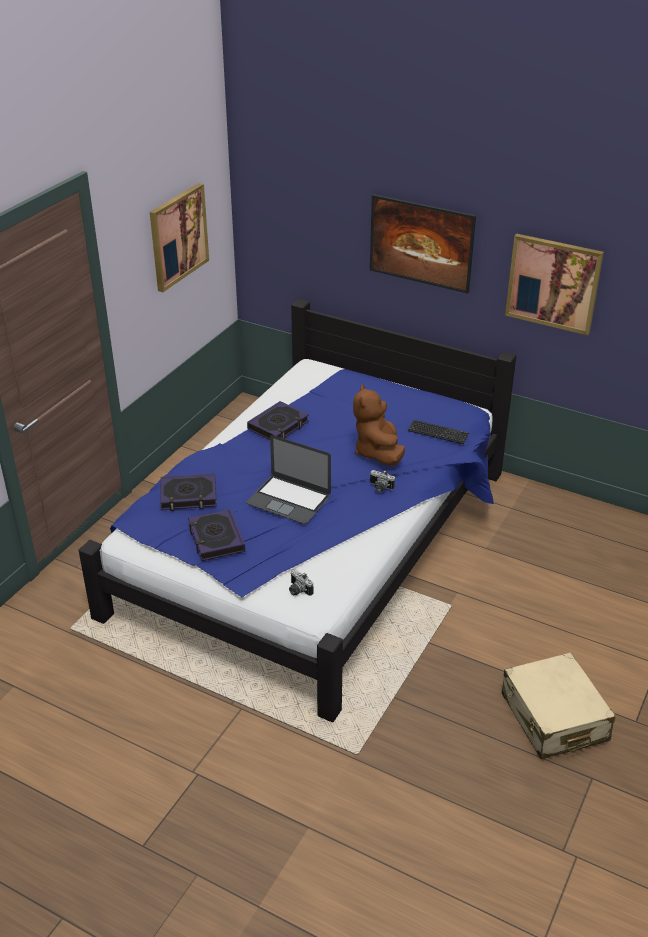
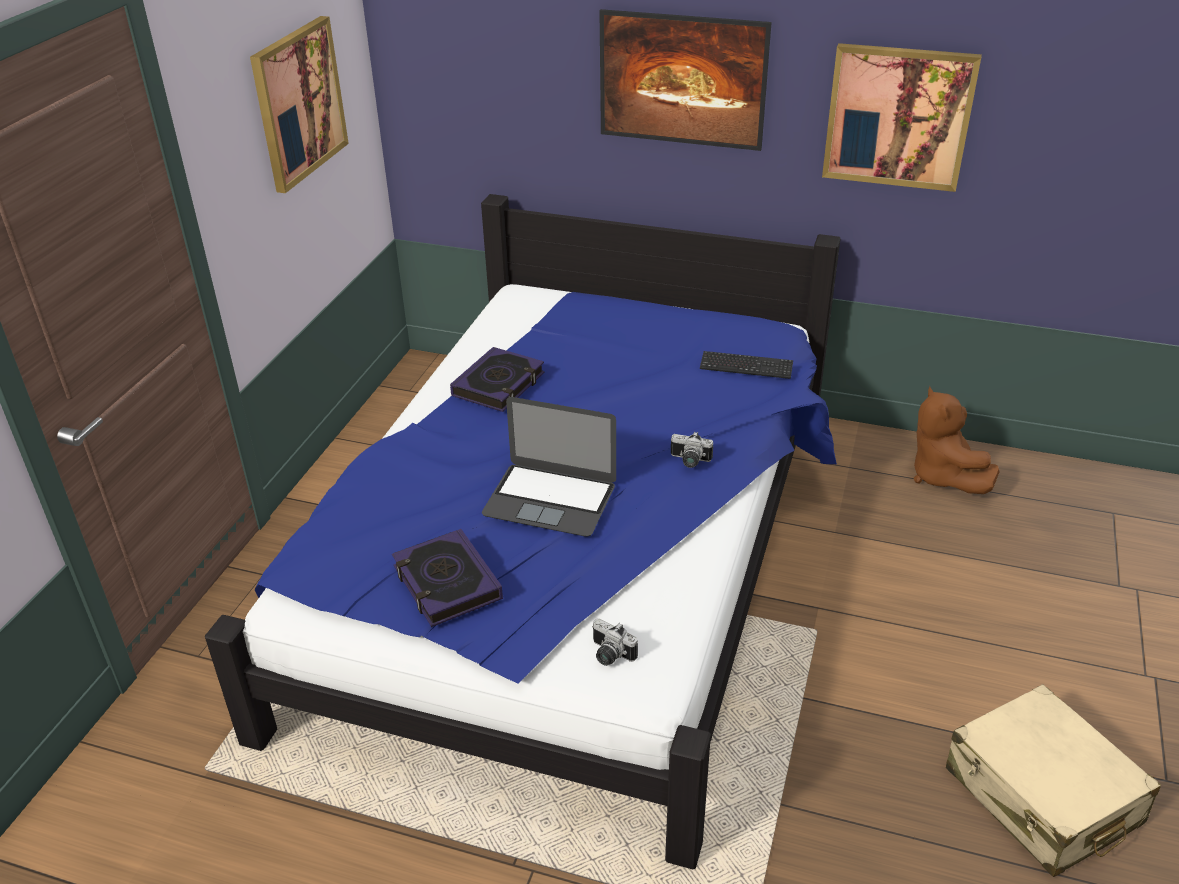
camera: 10 degrees left, 0 degrees up
(188, 496) = (382, 516): book -> none
(378, 452) = (665, 407): brown plush toy -> brown plush toy (942, 476)

